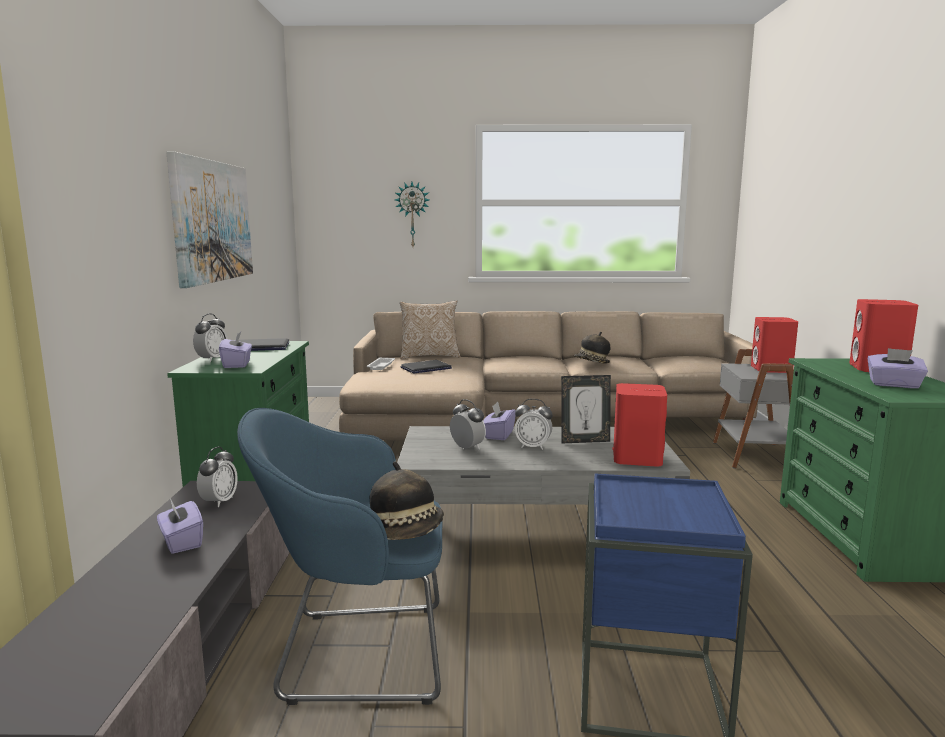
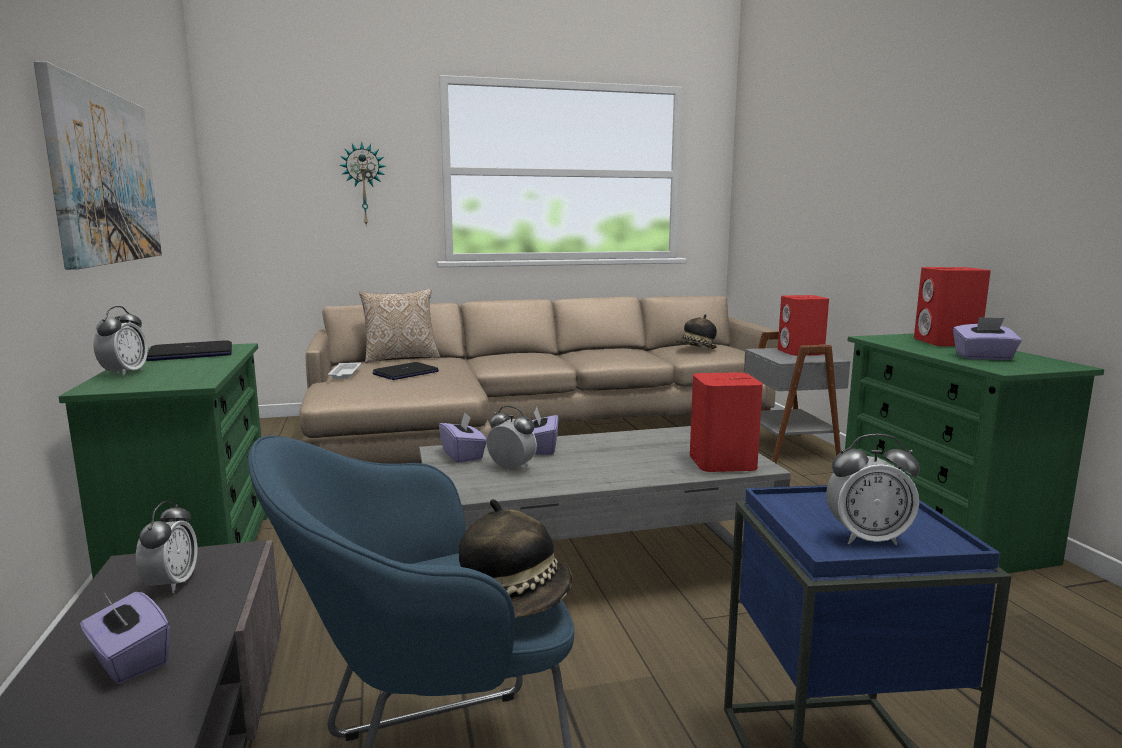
camera: 15 degrees left, 0 degrees up
(237, 364) = (169, 378): purple tissue box -> purple tissue box (463, 455)
(533, 447) = (592, 460): alarm clock -> alarm clock (867, 538)
(584, 441) = (648, 447): picture frame -> none
(592, 362) = (599, 356): hat -> hat (696, 349)

